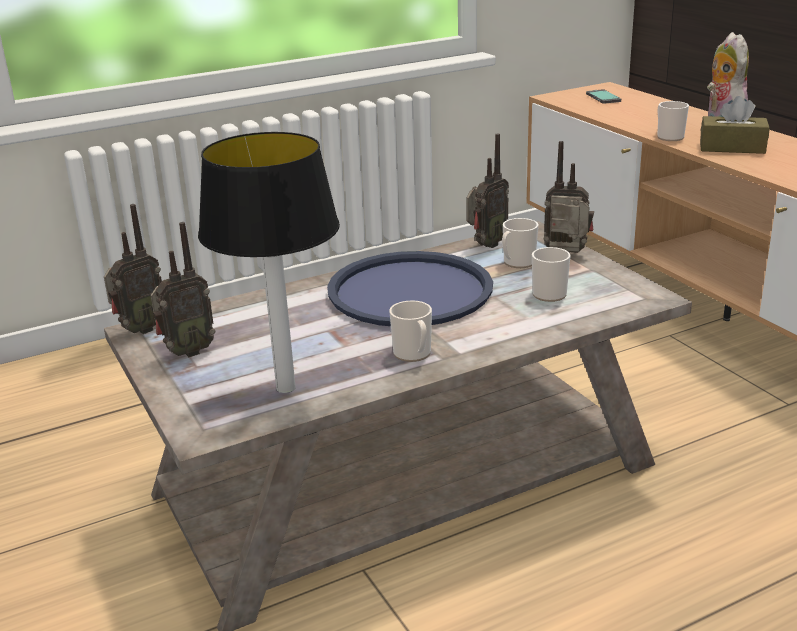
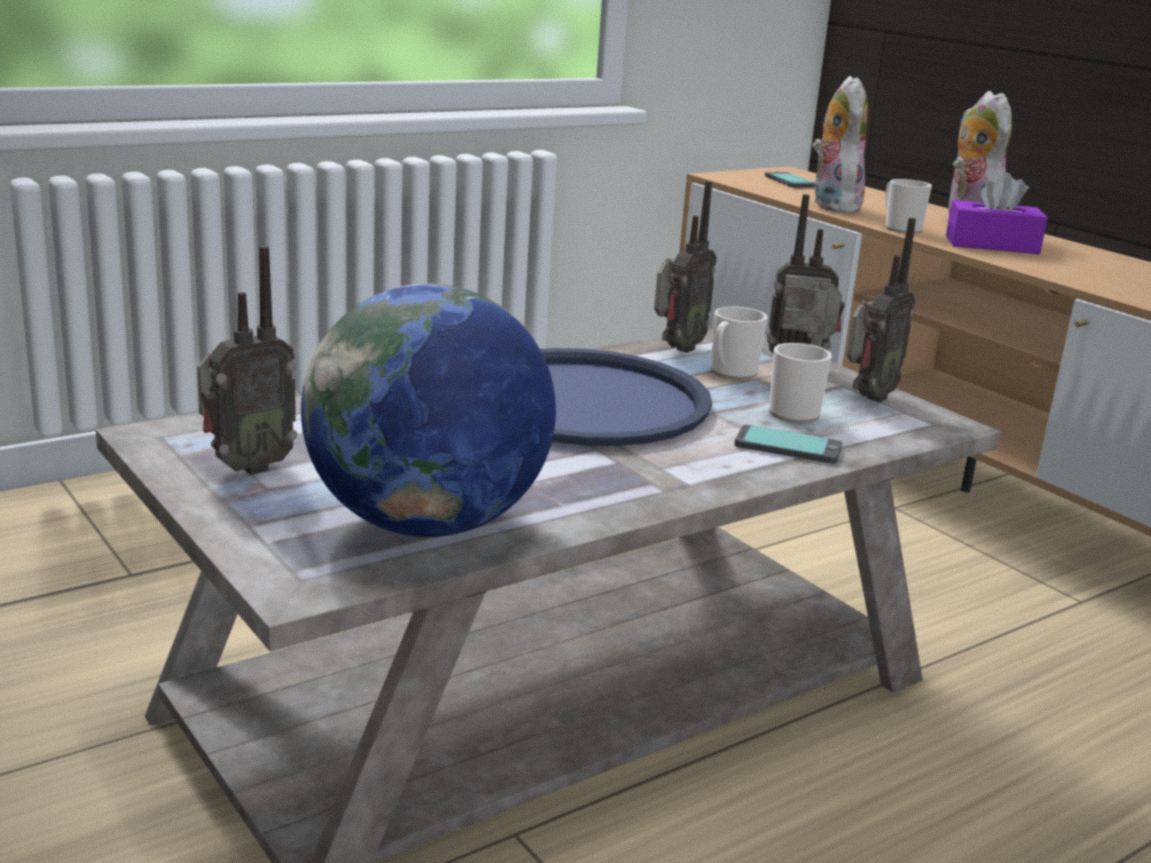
camera: 10 degrees left, 5 degrees down
(140, 330) = (159, 434): radio -> radio (867, 397)
(286, 388) = (427, 524): table lamp -> globe
(414, 355) = (618, 484): mug -> none
(535, 321) = (788, 446): none -> phone
(625, 119) = (831, 206): none -> plush toy
(732, 147) = (992, 245): brown tissue box -> purple tissue box

